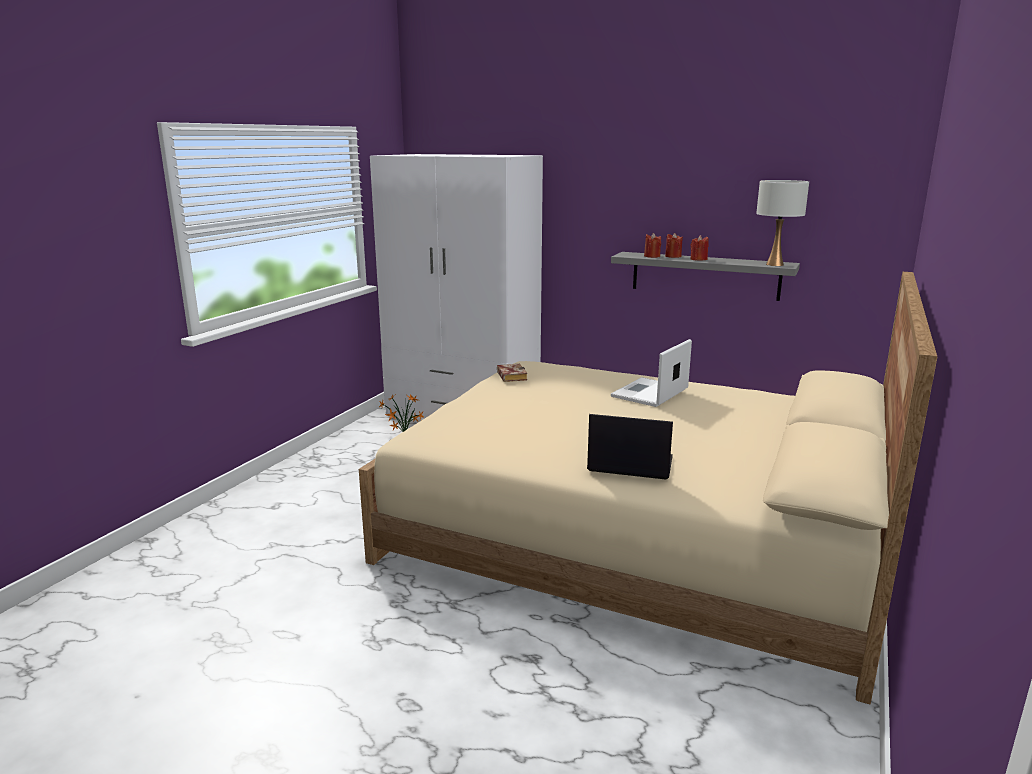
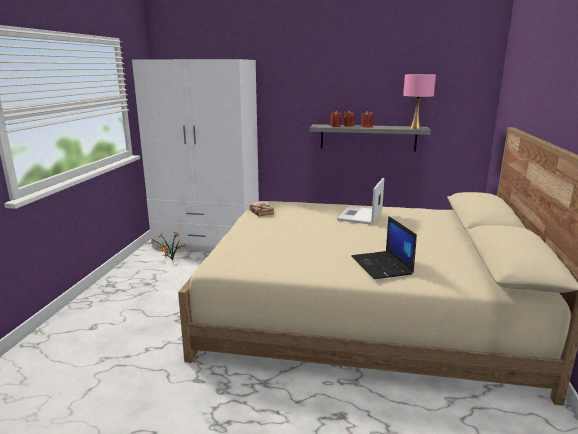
camera: 15 degrees left, 0 degrees up
(629, 464) = (382, 266): laptop -> laptop turned 105 degrees counterclockwise
(774, 264) = (415, 128): white table lamp -> pink table lamp

